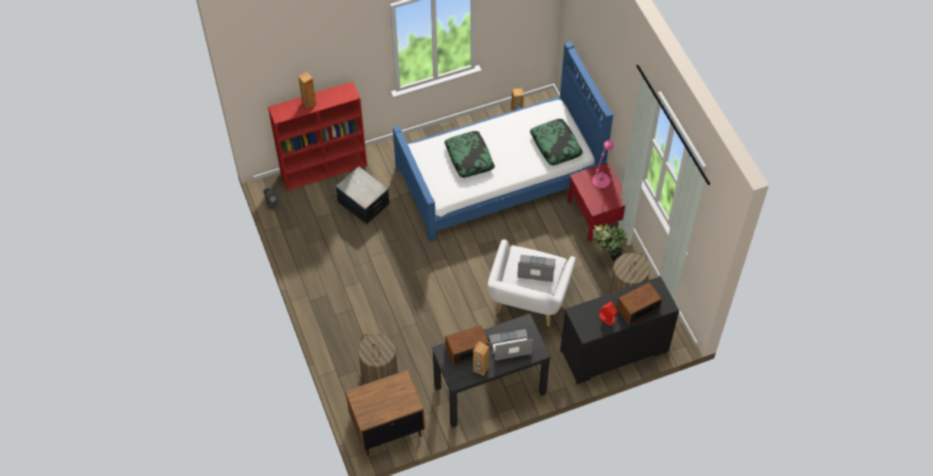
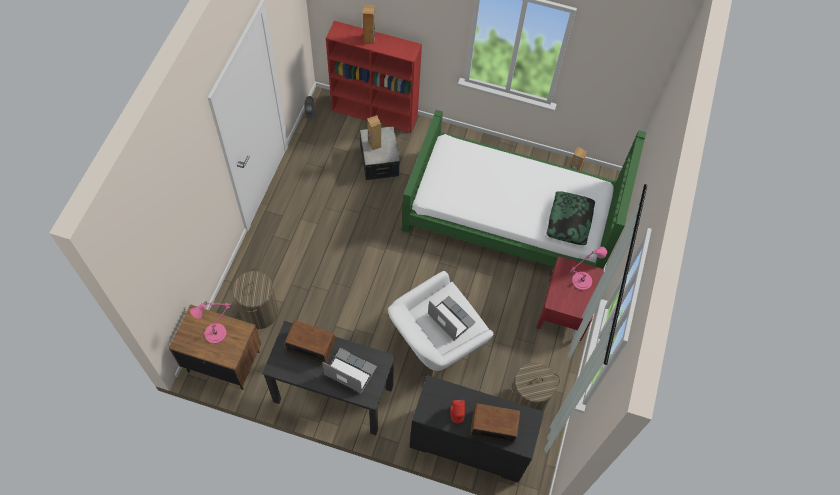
camera: 35 degrees right, 5 degrees up
(385, 394) = (217, 332): none -> pink table lamp
(469, 158) = (484, 180): pillow -> none
(480, 369) = (305, 373): brown speaker -> brown speaker (374, 144)
(499, 176) = (510, 216): blue bed -> green bed
(606, 260) = (537, 356): potted plant -> none

